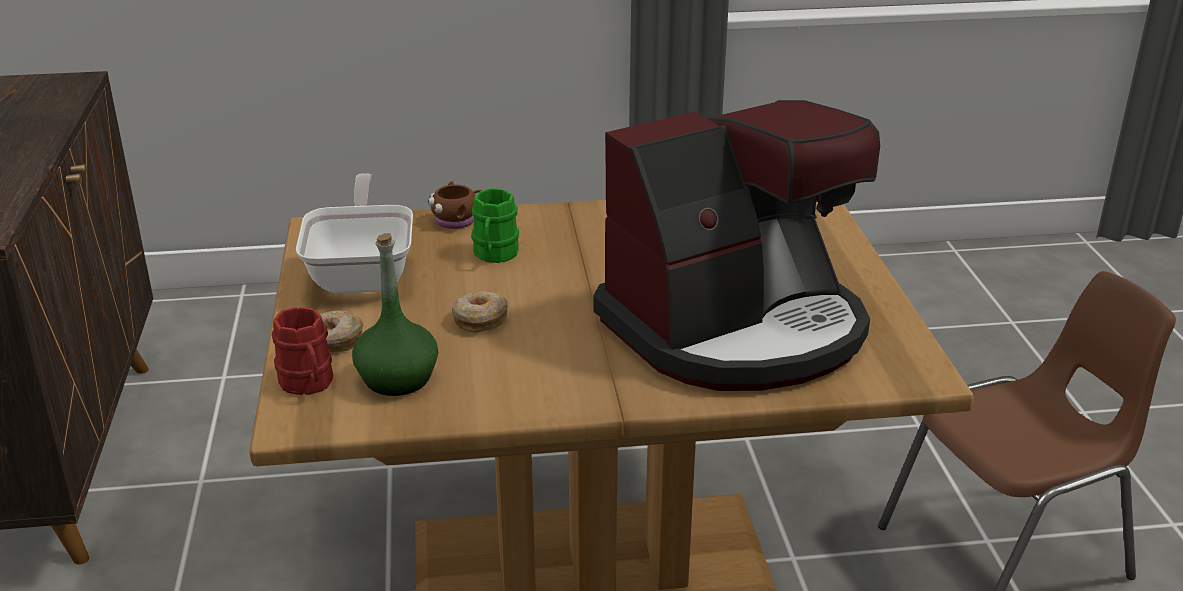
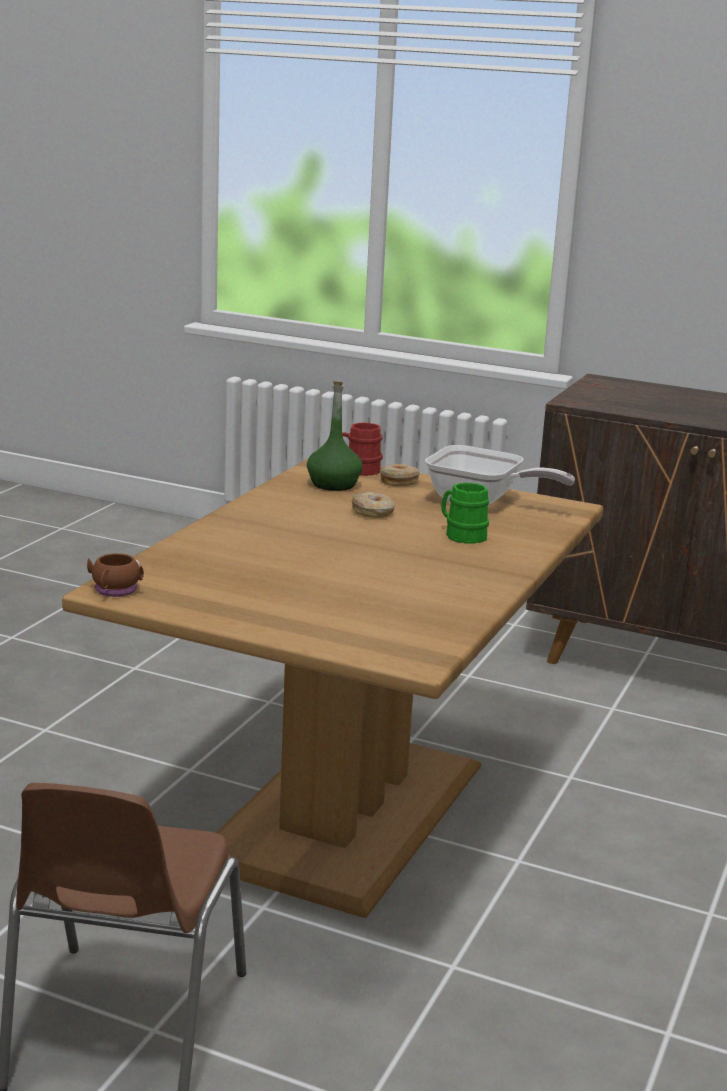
camera: 120 degrees right, 10 degrees down
(459, 220) = (536, 540): brown mug -> brown mug (114, 591)
(737, 329) = (251, 564): coffee machine -> none

